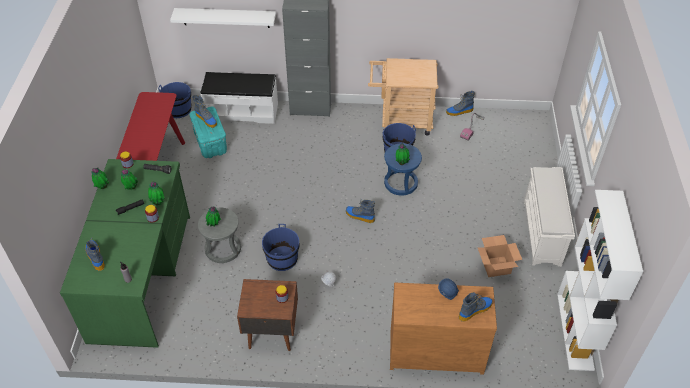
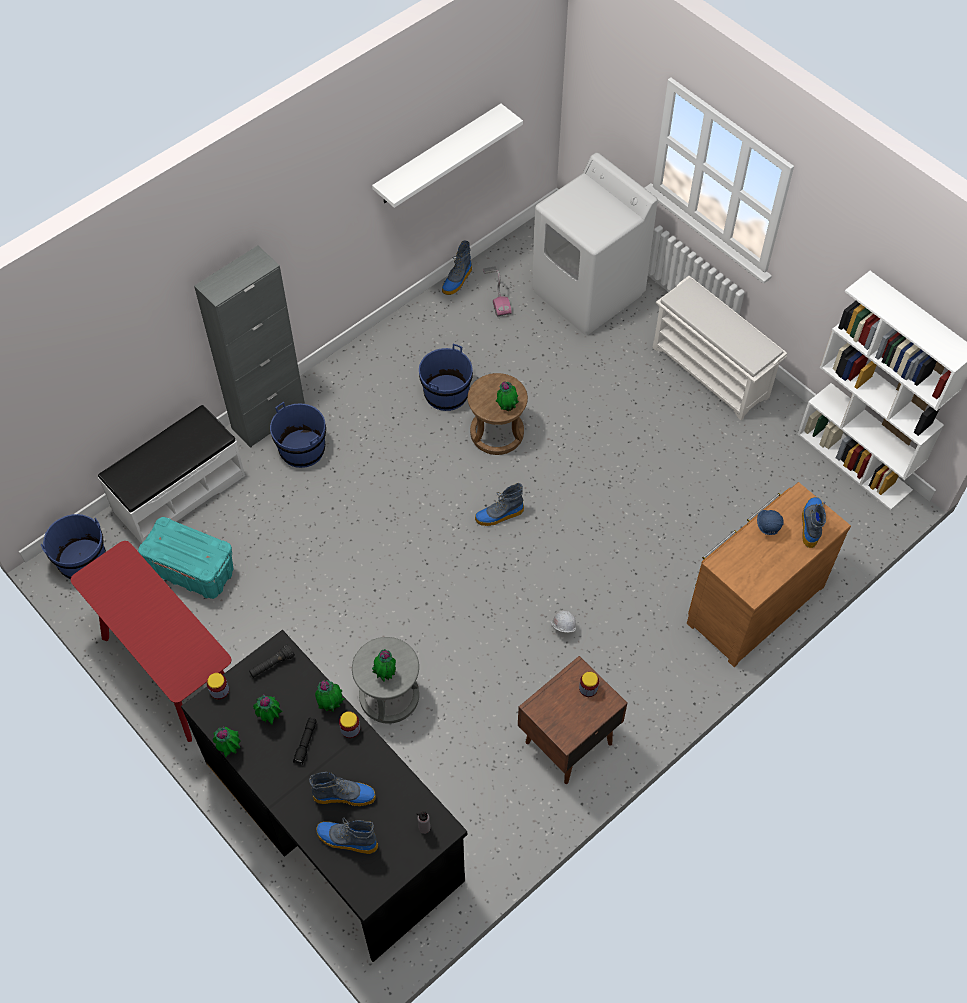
camera: 45 degrees left, 10 degrees up
(142, 276) = (335, 819): green desk -> black desk
(206, 120) = (178, 543): boot -> boot (345, 796)
(226, 17) = (108, 373): white shelf -> white shelf (438, 155)
(282, 259) = (474, 646): blue bucket -> blue bucket (302, 449)
(400, 183) = (496, 433): blue stool -> brown stool
(401, 121) = (402, 347): beige cart -> none
(495, 267) = (708, 453): cardboard box -> none
(518, 157) = (588, 293): none -> white washing machine

